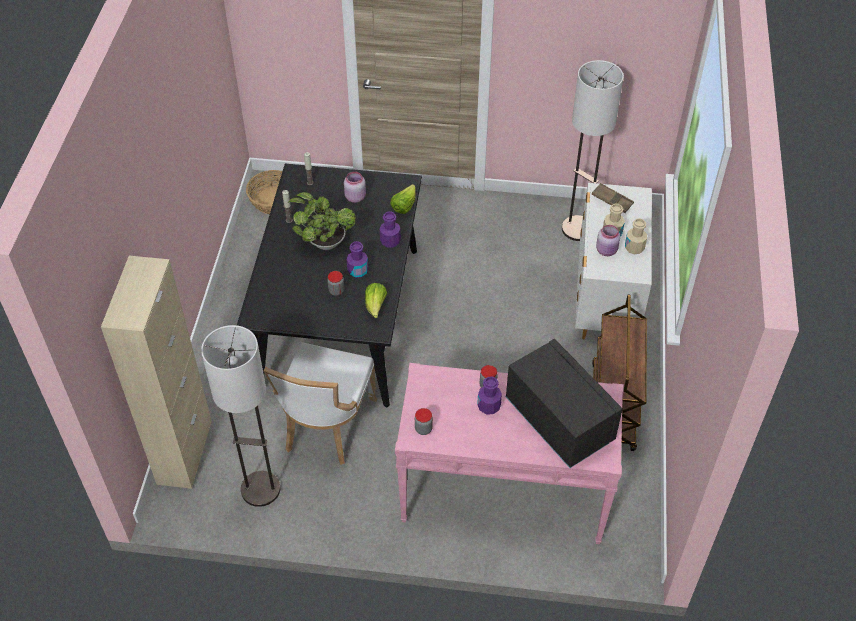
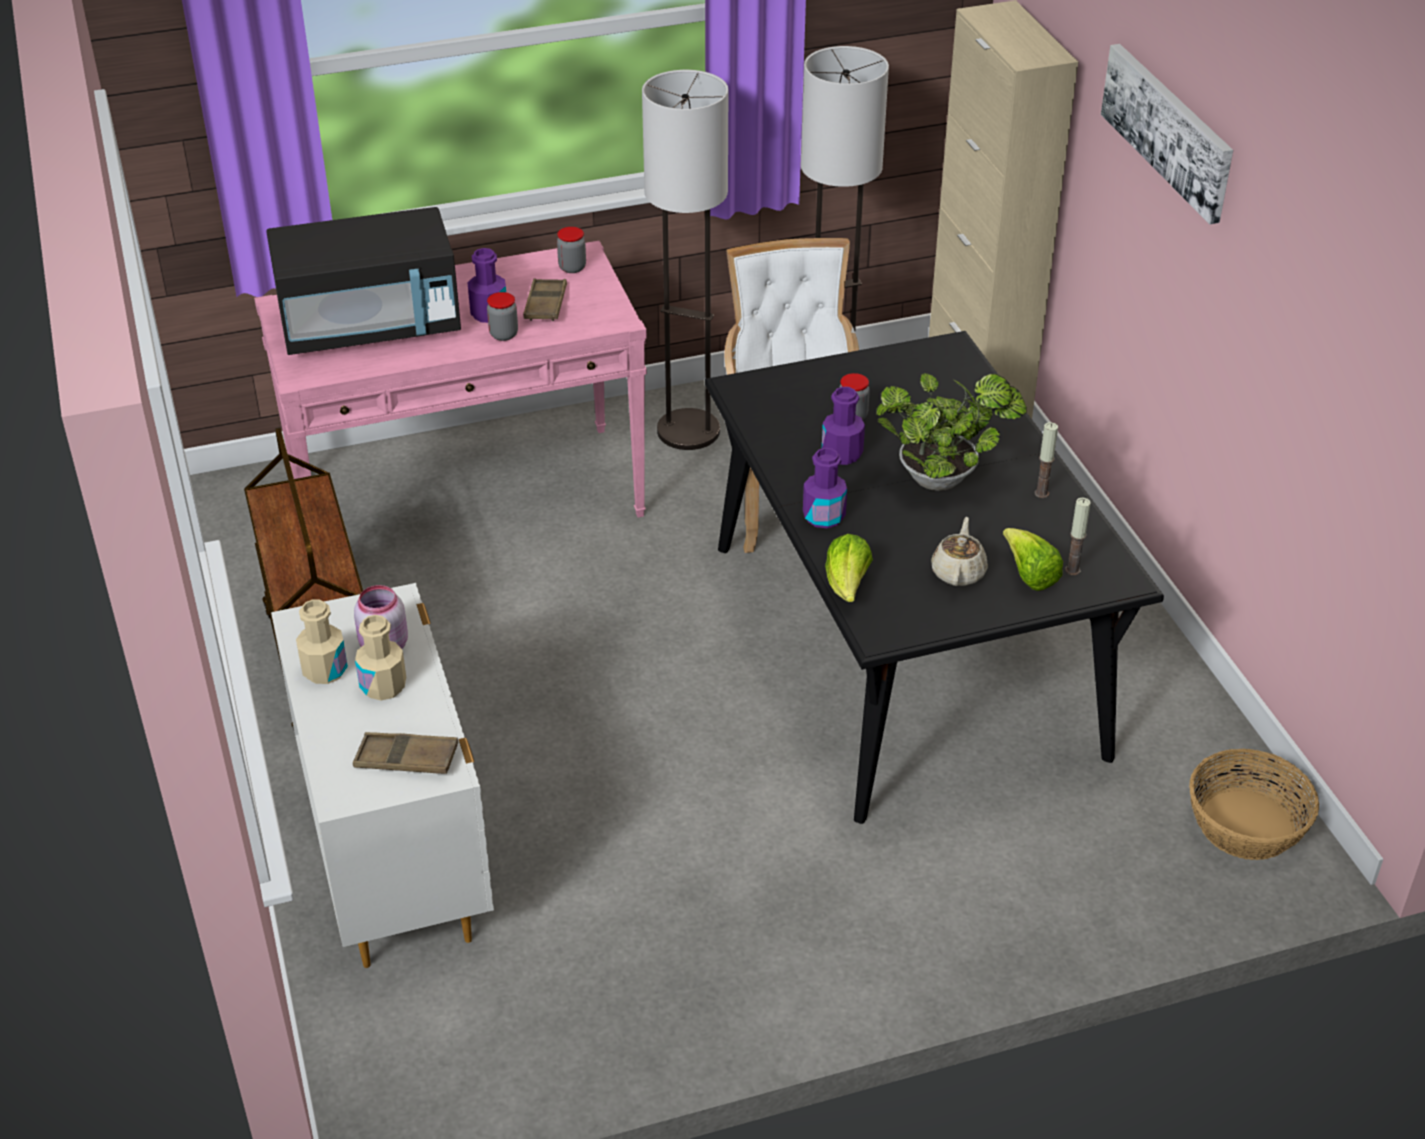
camera: 155 degrees right, 10 degrees down
(151, 178) = (1168, 130): none -> picture
(355, 197) = (958, 572): pink jar -> beige teapot
(375, 306) = (767, 414): lettuce -> lettuce (1029, 575)
(454, 402) = (545, 304): none -> brown tray
(559, 420) = (371, 326): black microwave -> black microwave turned 45 degrees counterclockwise
(578, 229) = (518, 1010): floor lamp -> floor lamp (688, 431)

